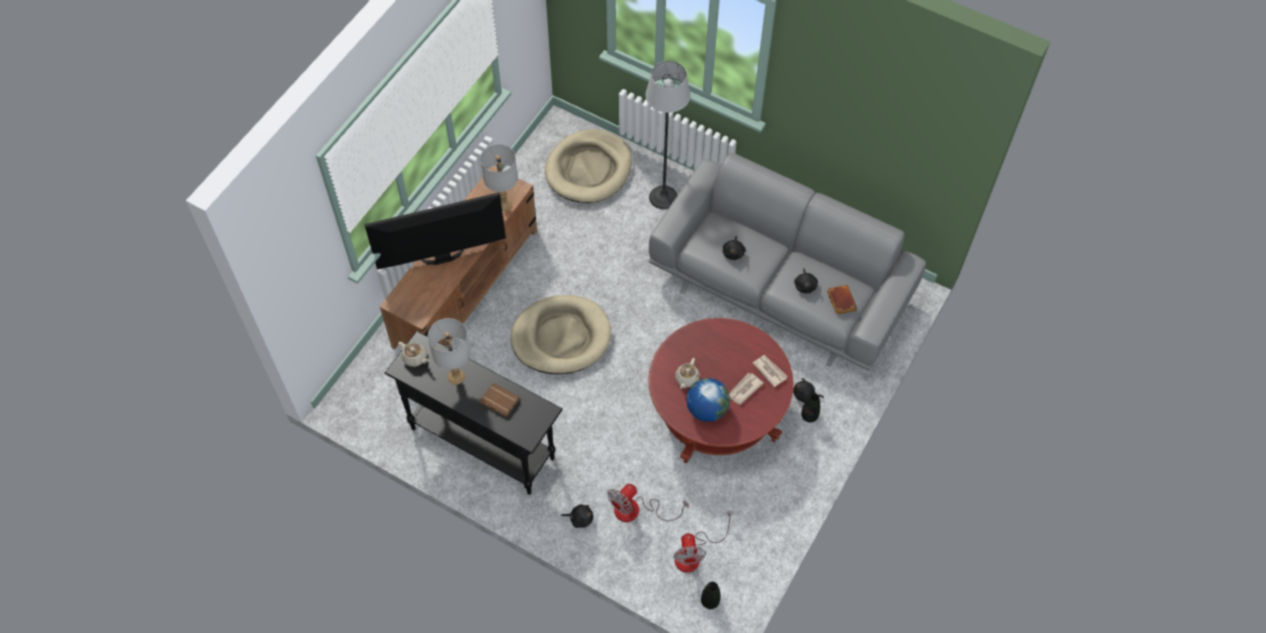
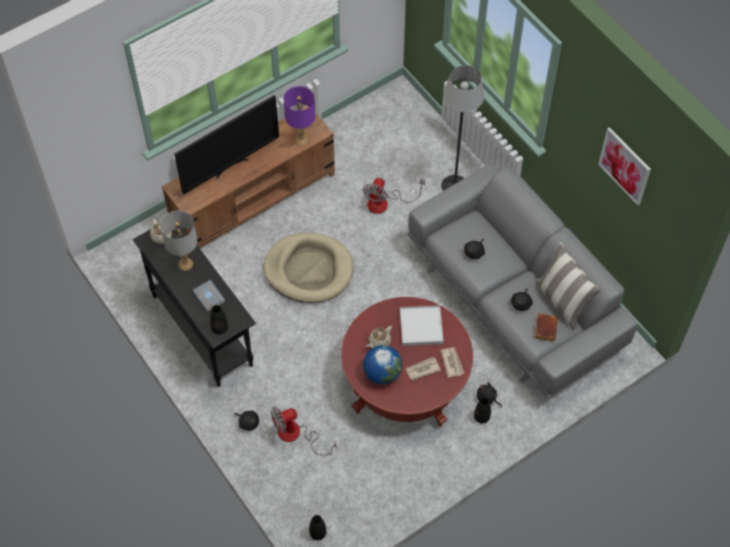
camera: 25 degrees right, 0 degrees up
(443, 258) = (230, 166): television -> television turned 135 degrees clockwise
(498, 401) = (208, 297): brown book -> grey book
(504, 204) = (302, 140): grey table lamp -> purple table lamp
(528, 429) = (220, 328): none -> black vase
(589, 169) = (404, 139): beige dog bed -> none
(694, 553) = (325, 489): fan -> fan (385, 203)
(720, 347) = (421, 326): none -> white tray
(842, 268) = (563, 301): none -> pillow
(878, 104) = (625, 165): none -> picture

